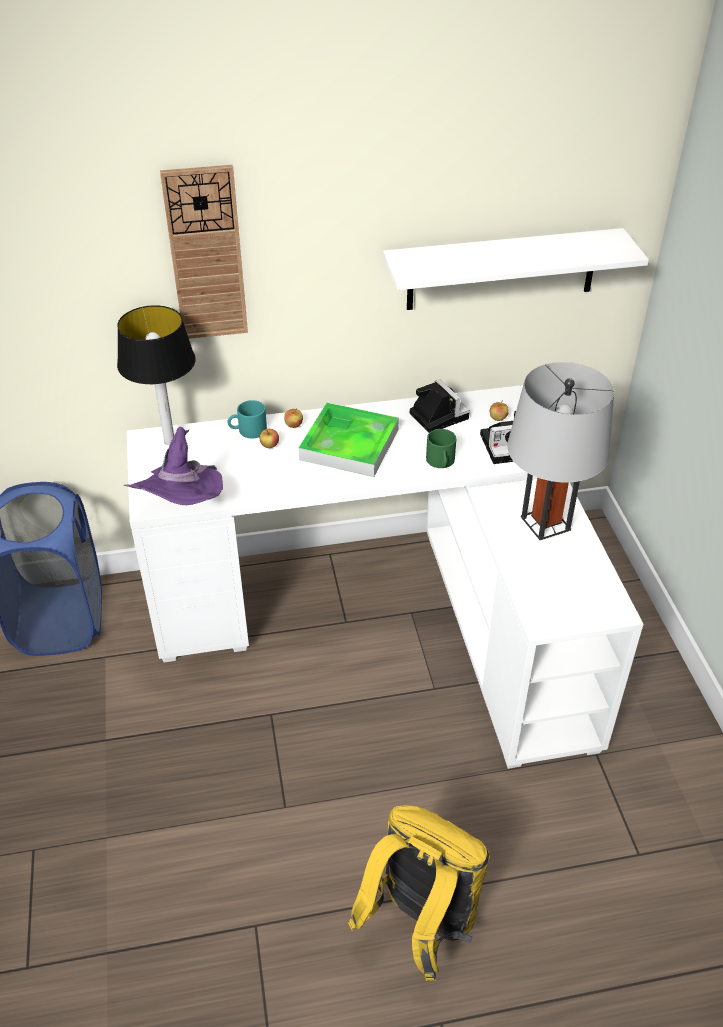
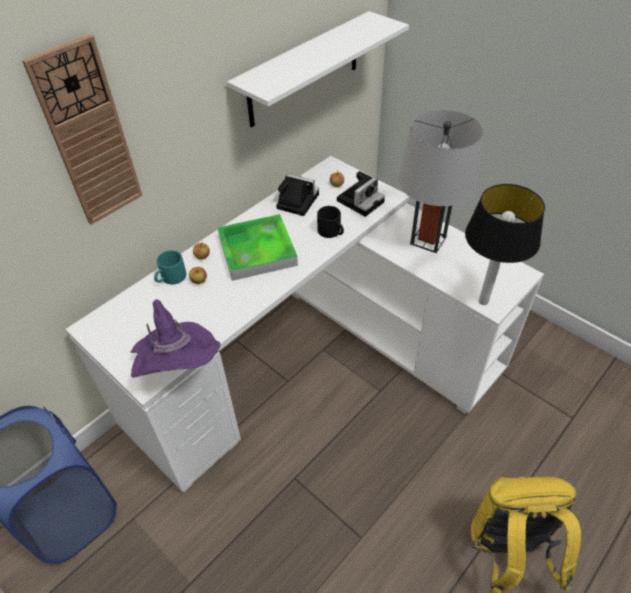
camera: 35 degrees left, 5 degrees up
(170, 441) = (113, 318): table lamp -> table lamp (483, 300)
(441, 462) = (332, 232): green mug -> black mug

